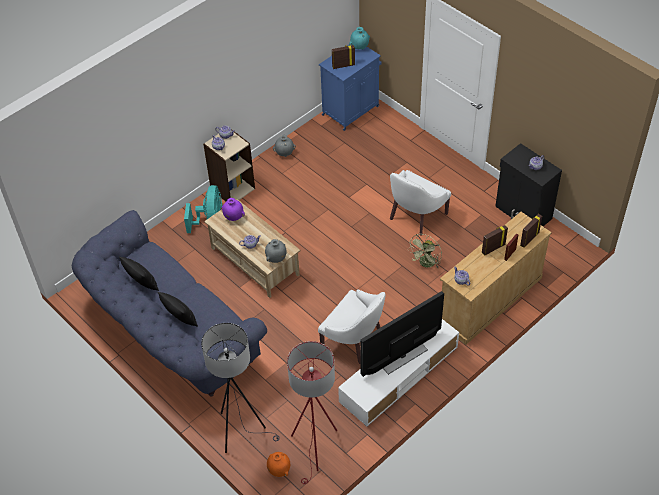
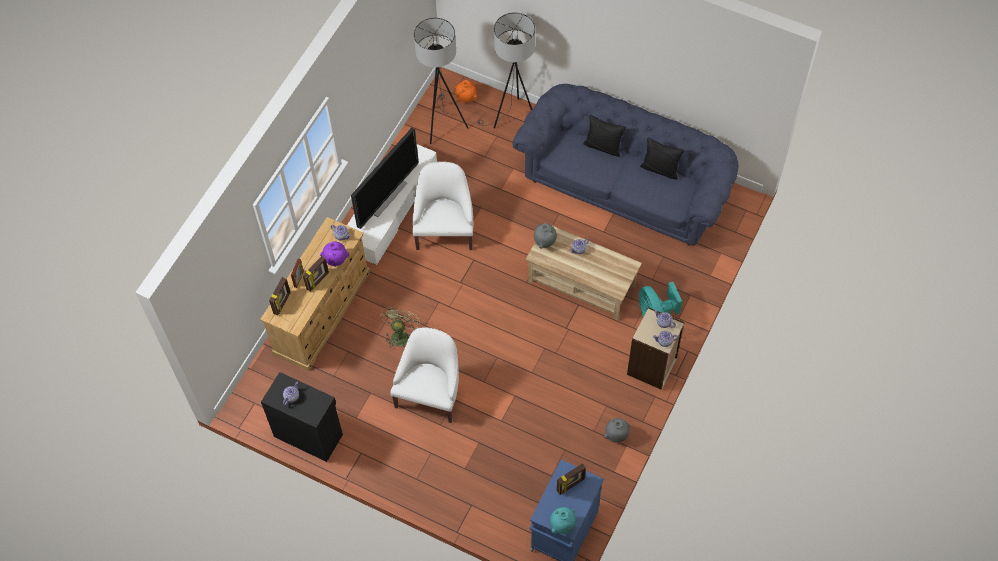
camera: 160 degrees right, 10 degrees up
(233, 217) = (613, 276): purple vase -> purple vase (336, 260)
(316, 449) = (442, 123): red floor lamp -> grey floor lamp
(354, 340) = (445, 230): white armchair -> white armchair turned 75 degrees clockwise

